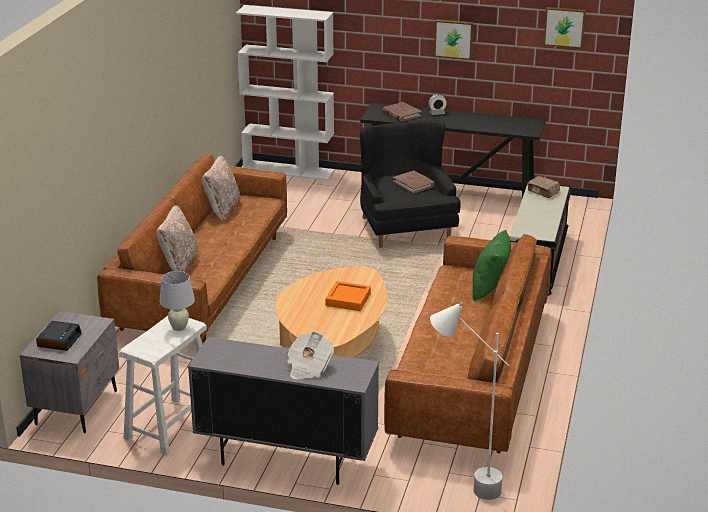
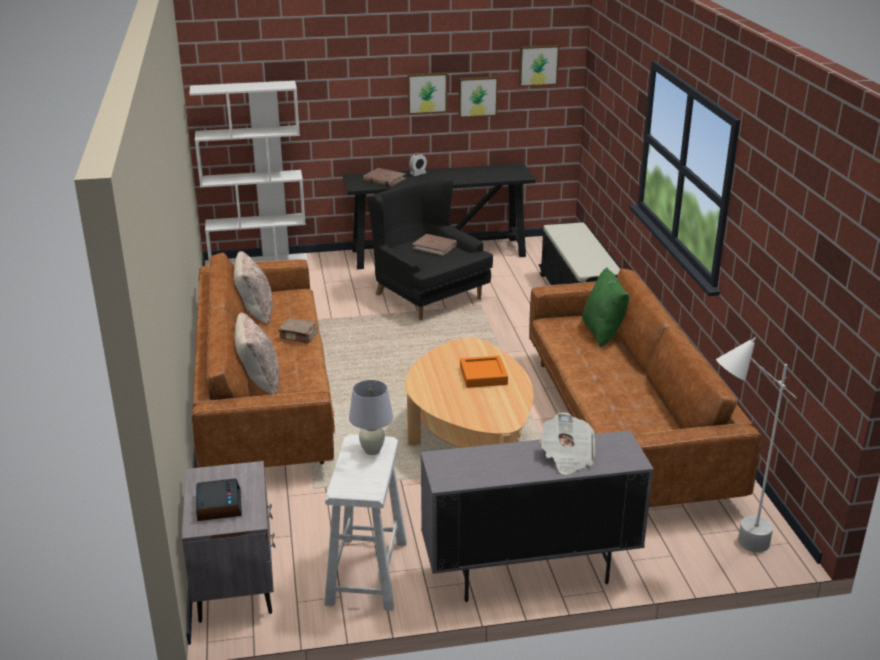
camera: 25 degrees left, 0 degrees up
(502, 48) = (477, 96): none -> picture
(543, 192) = (566, 231): brown book -> brown book (299, 336)

